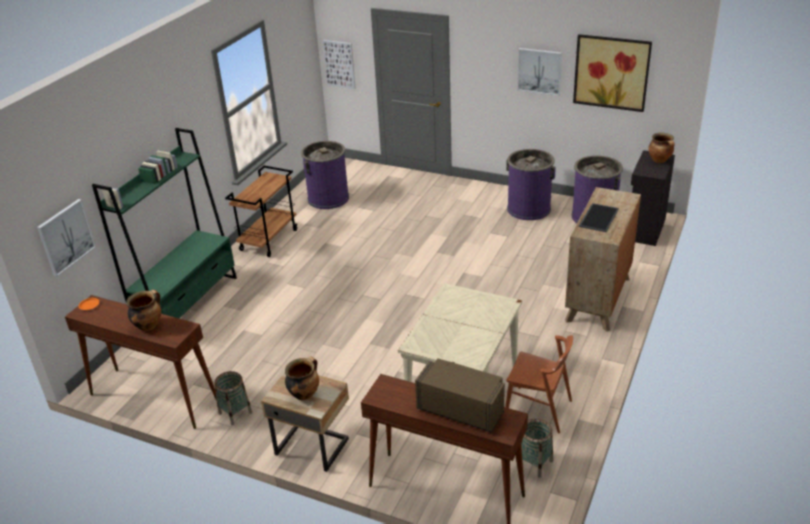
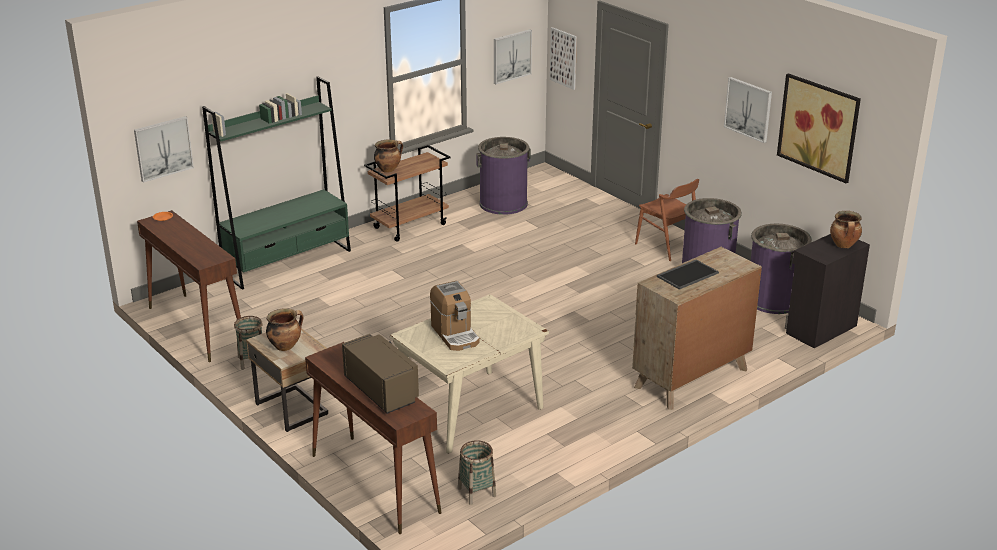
camera: 25 degrees right, 5 degrees down
(148, 325) = (194, 246): cooking pot -> cooking pot (388, 169)
(300, 72) = (511, 56): none -> picture
(452, 330) = (455, 334): none -> coffee machine
(538, 409) = (525, 451): brown chair -> brown chair (667, 246)

